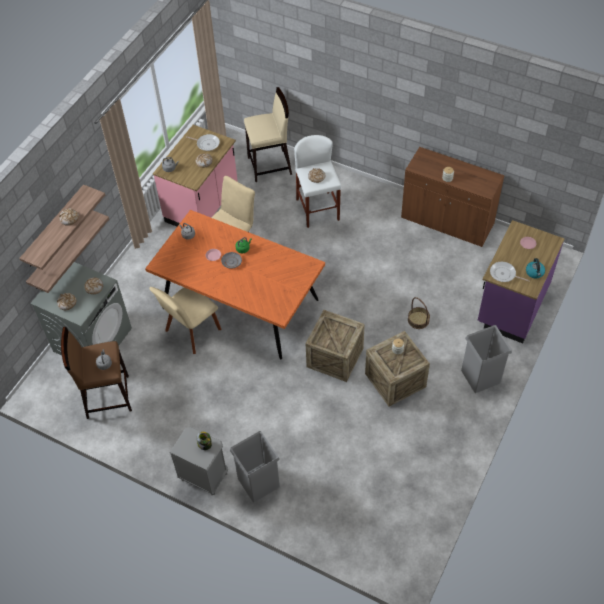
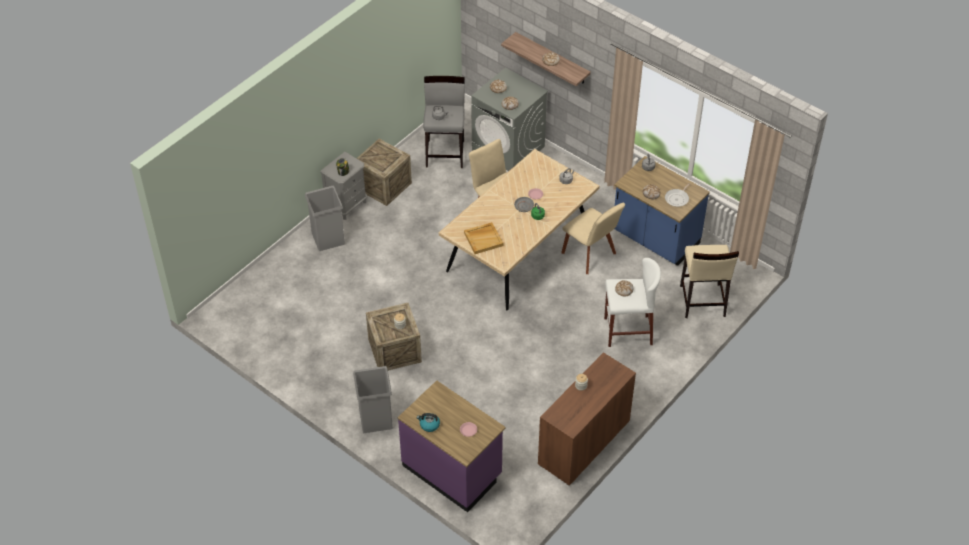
camera: 100 degrees right, 5 degrees down
(60, 250) = (548, 79): shelf -> none
(107, 396) = (445, 153): brown stool -> grey stool
(202, 205) = (655, 239): pink counter -> blue counter
(241, 304) = (518, 252): orange dining table -> beige dining table
(284, 286) = (483, 239): none -> beige tray
(335, 357) = (435, 311): crate -> crate (384, 186)
(418, 320) = (458, 385): basket -> none
(504, 274) = (435, 398): frying pan -> none

